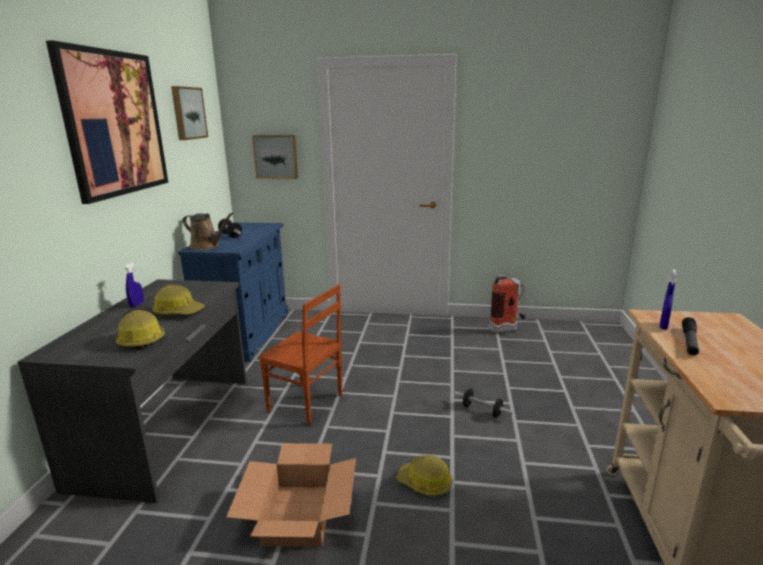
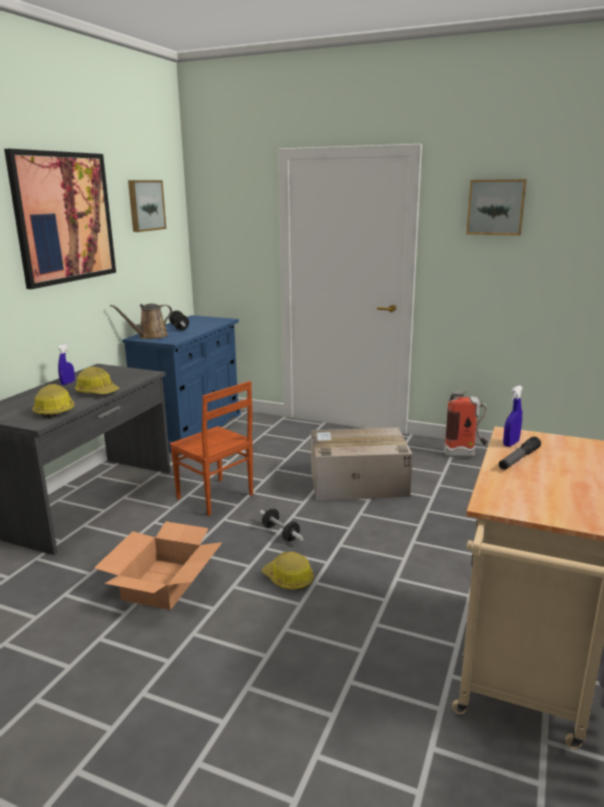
camera: 15 degrees right, 0 degrees up
(207, 246) = (150, 336): brown watering can -> brown watering can turned 105 degrees clockwise
(276, 156) = (236, 249): picture -> picture (496, 207)
(432, 368) = (356, 483): none -> cardboard box
(482, 411) = (384, 528): dumbbell -> dumbbell (280, 533)

